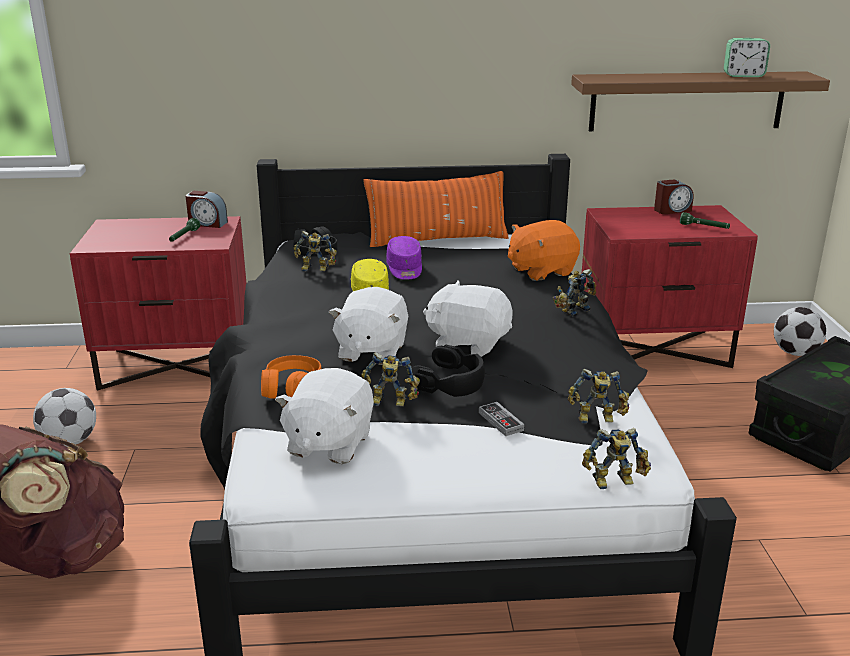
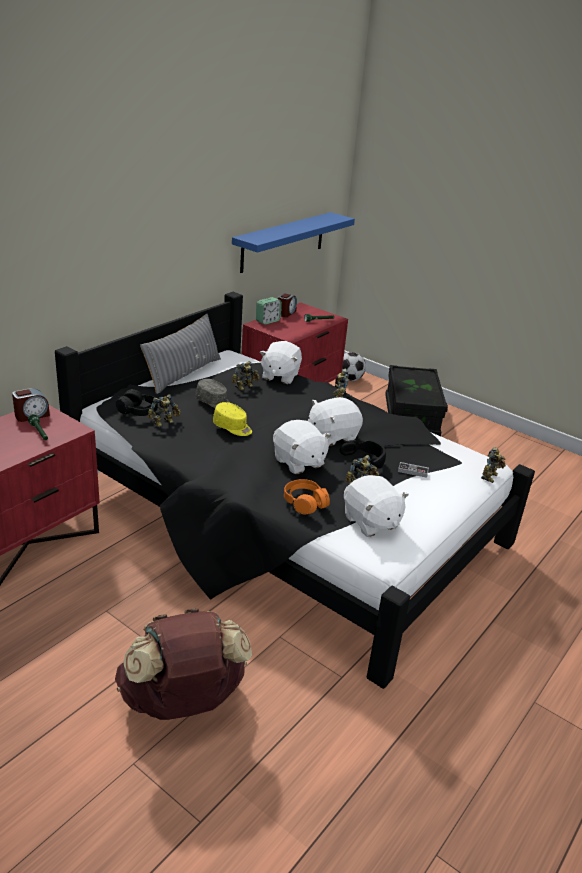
camera: 50 degrees left, 5 degrees up
(70, 442) = (49, 633): football -> none
(405, 269) = (214, 402): purple cap -> grey cap
(437, 240) = (183, 374): orange pillow -> grey pillow
(541, 271) = (280, 376): orange plush toy -> white plush toy
(597, 419) = (443, 451): toy robot -> toy robot (245, 387)
(687, 101) = (283, 242): brown shelf -> blue shelf
(743, 75) = (314, 222): alarm clock -> alarm clock (268, 321)

